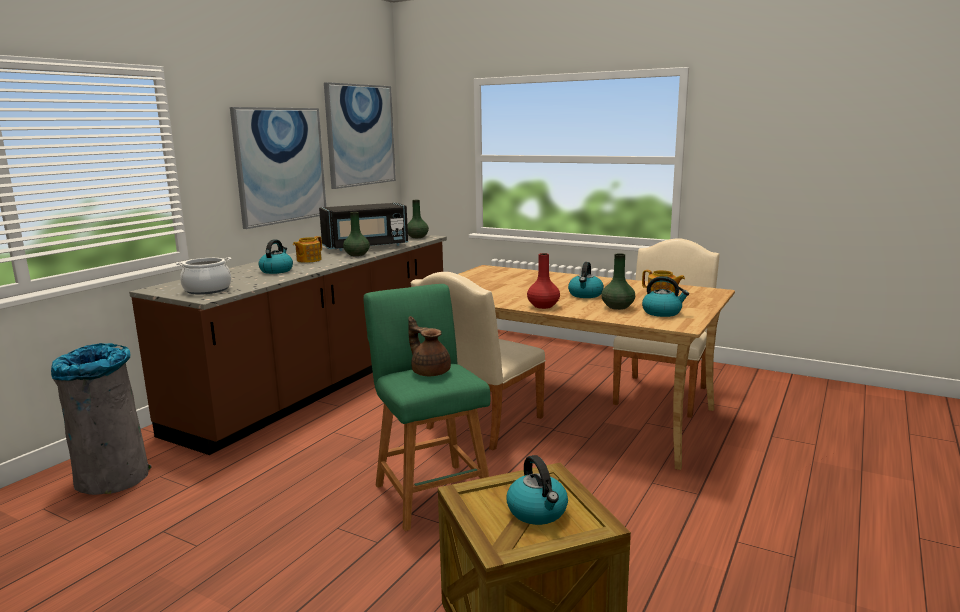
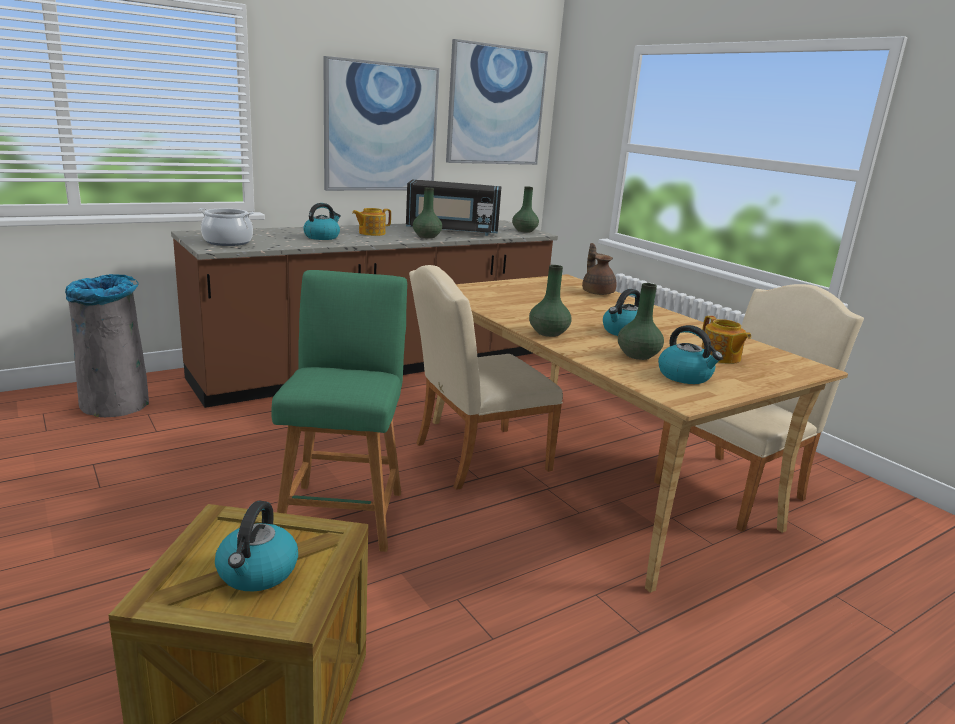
camera: 25 degrees right, 5 degrees up
(430, 371) = (341, 375): brown teapot -> brown teapot (597, 292)
(543, 306) = (548, 333): red vase -> green vase

